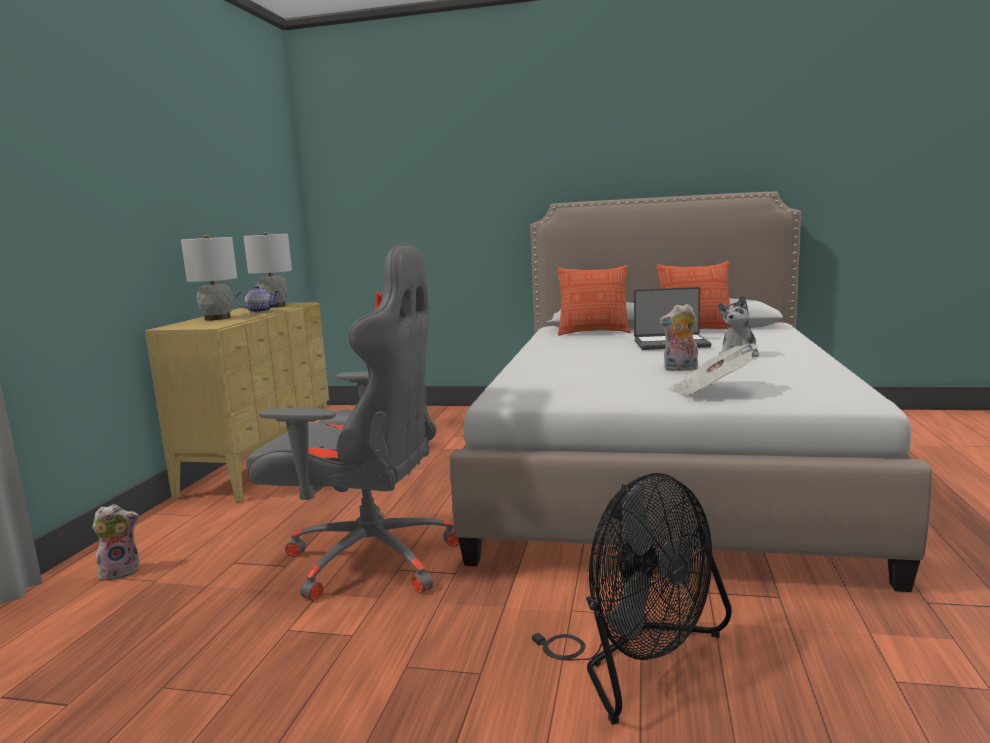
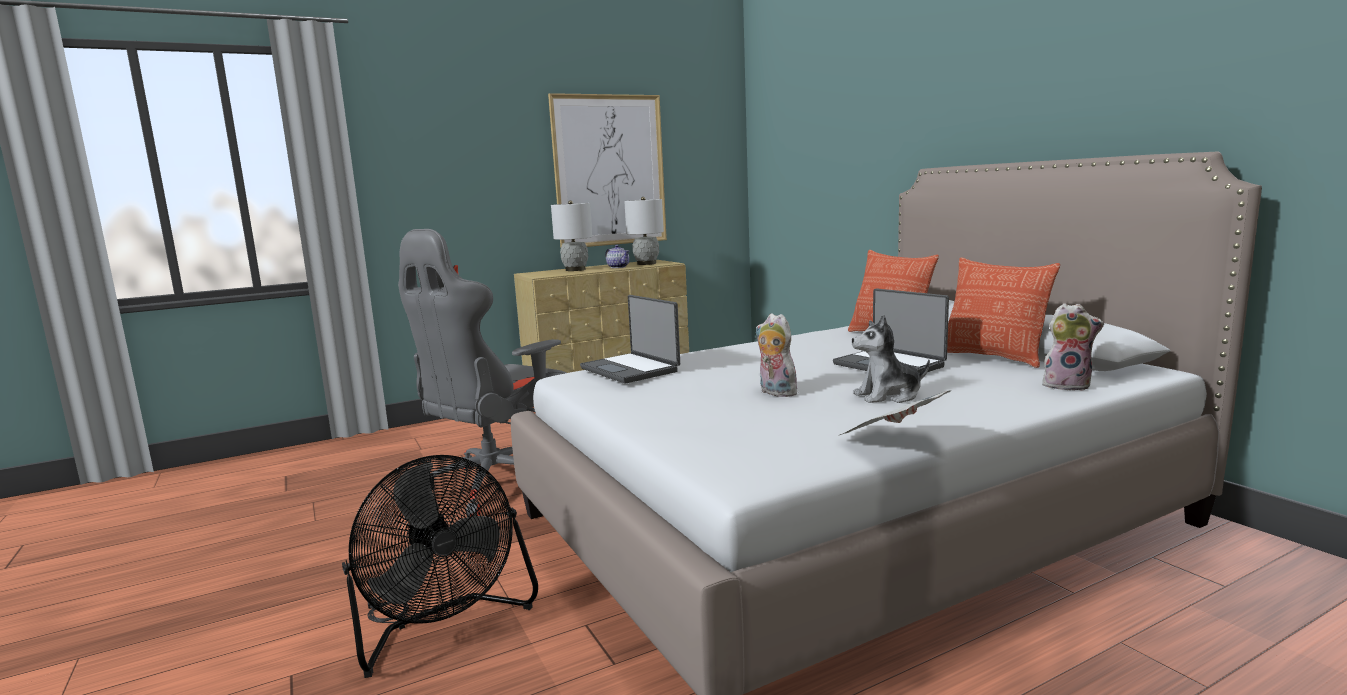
camera: 50 degrees right, 0 degrees up
(121, 571) = (423, 437): plush toy -> plush toy (1067, 385)
(212, 201) = (609, 171): none -> picture
(360, 559) = (502, 482): grey office chair -> grey office chair turned 60 degrees clockwise
(542, 381) = (631, 369): none -> laptop
(634, 662) = (435, 627): black fan -> black fan turned 45 degrees counterclockwise
(711, 391) = (687, 419): newspaper -> newspaper (892, 441)

